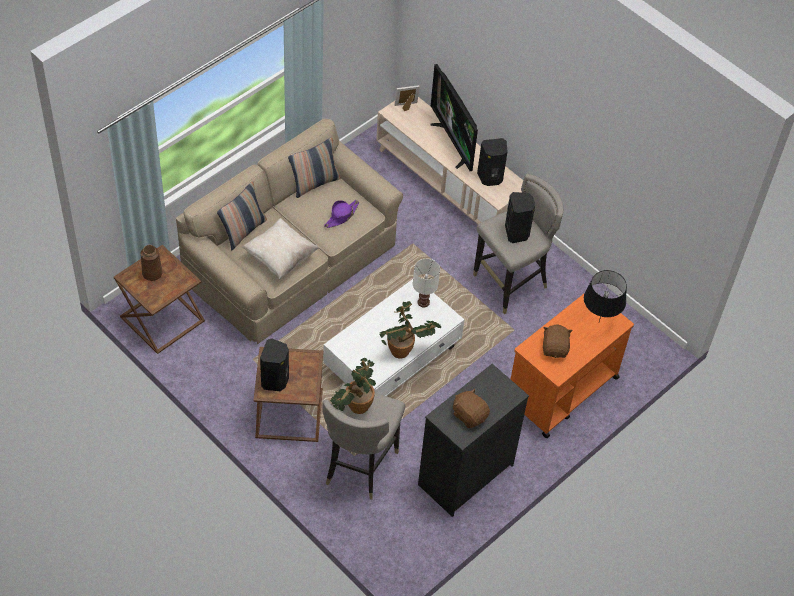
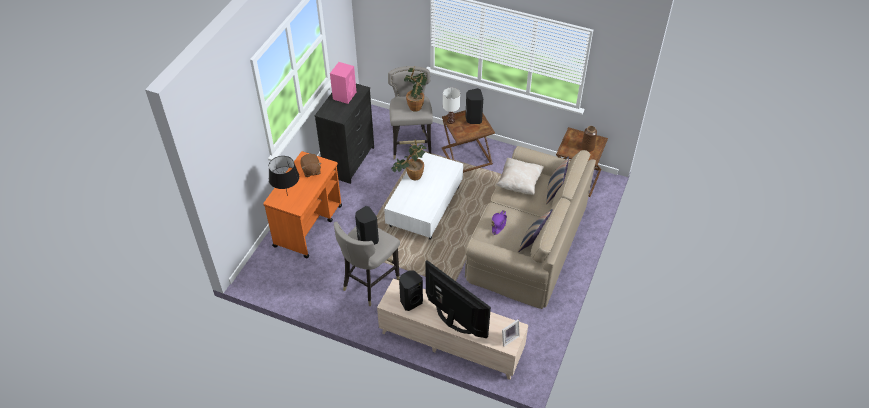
camera: 160 degrees right, 5 degrees down
(424, 302) = (415, 208): white table lamp -> white table lamp (450, 121)
(469, 415) = (345, 95): brown plush toy -> pink speaker

